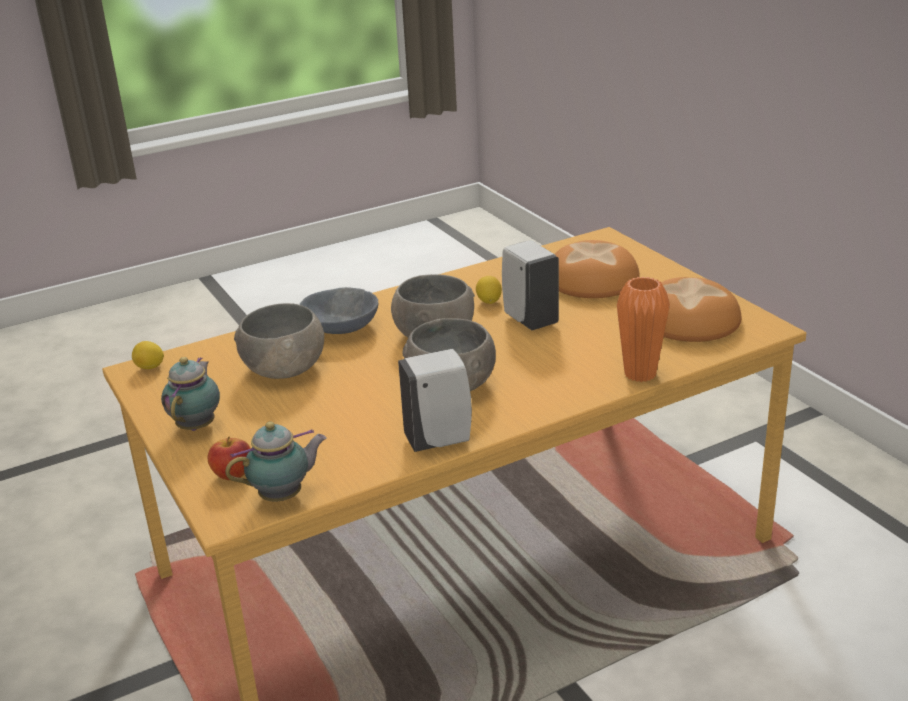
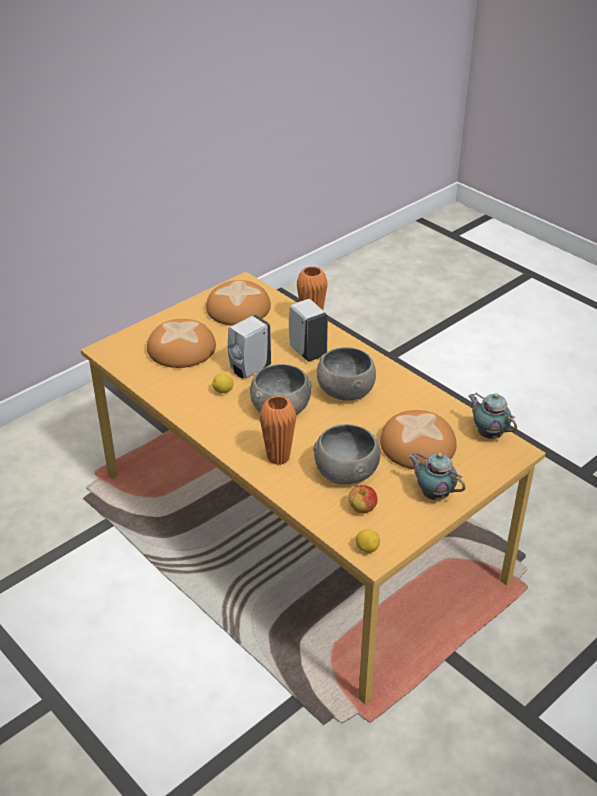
camera: 105 degrees left, 10 degrees up
(198, 425) = (433, 494): teapot -> teapot turned 45 degrees clockwise
(233, 475) = (479, 460): apple -> apple (362, 509)
(297, 427) = (418, 446): none -> bread
(340, 327) = (278, 457): grey bowl -> orange vase
(440, 440) = (408, 385): white soap dispenser -> white soap dispenser (307, 351)

